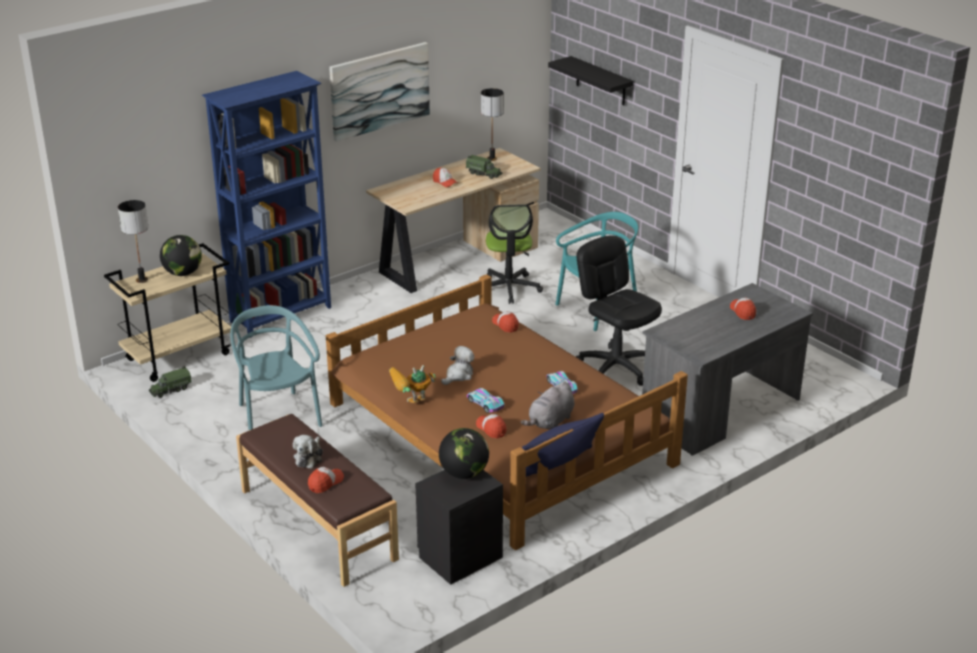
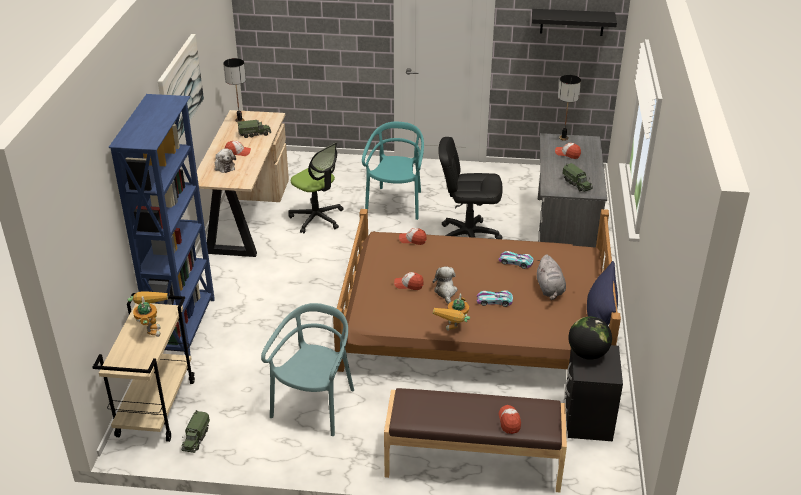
camera: 45 degrees left, 5 degrees up
(142, 280) = (124, 353): table lamp -> table lamp (564, 138)
(183, 273) = (150, 327): globe -> toy robot
(277, 417) = (315, 405): turquoise chair -> turquoise chair turned 90 degrees clockwise
(309, 457) = (467, 411): plush toy -> plush toy (224, 166)
(491, 429) = (527, 316): cap -> cap (408, 285)
(601, 81) = (300, 26): black shelf -> black shelf (572, 22)
(698, 339) = (577, 184): none -> toy truck

